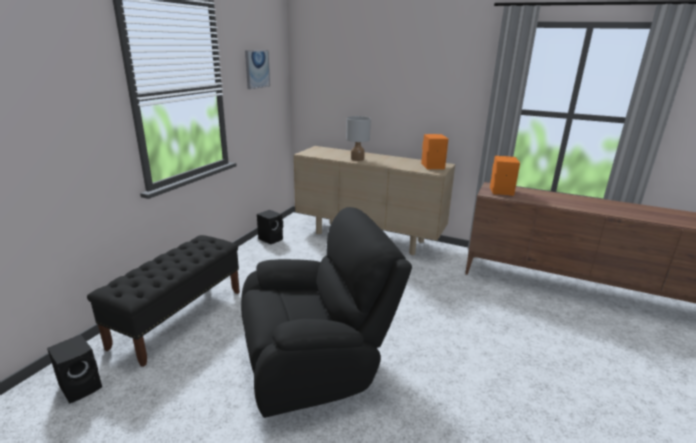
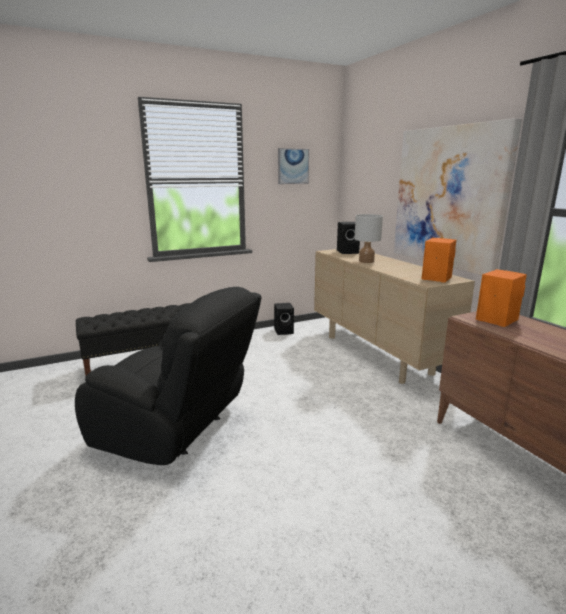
camera: 40 degrees right, 5 degrees down
(82, 386) = (49, 381): black speaker -> black speaker (348, 252)
(426, 100) = (449, 197): none -> picture

